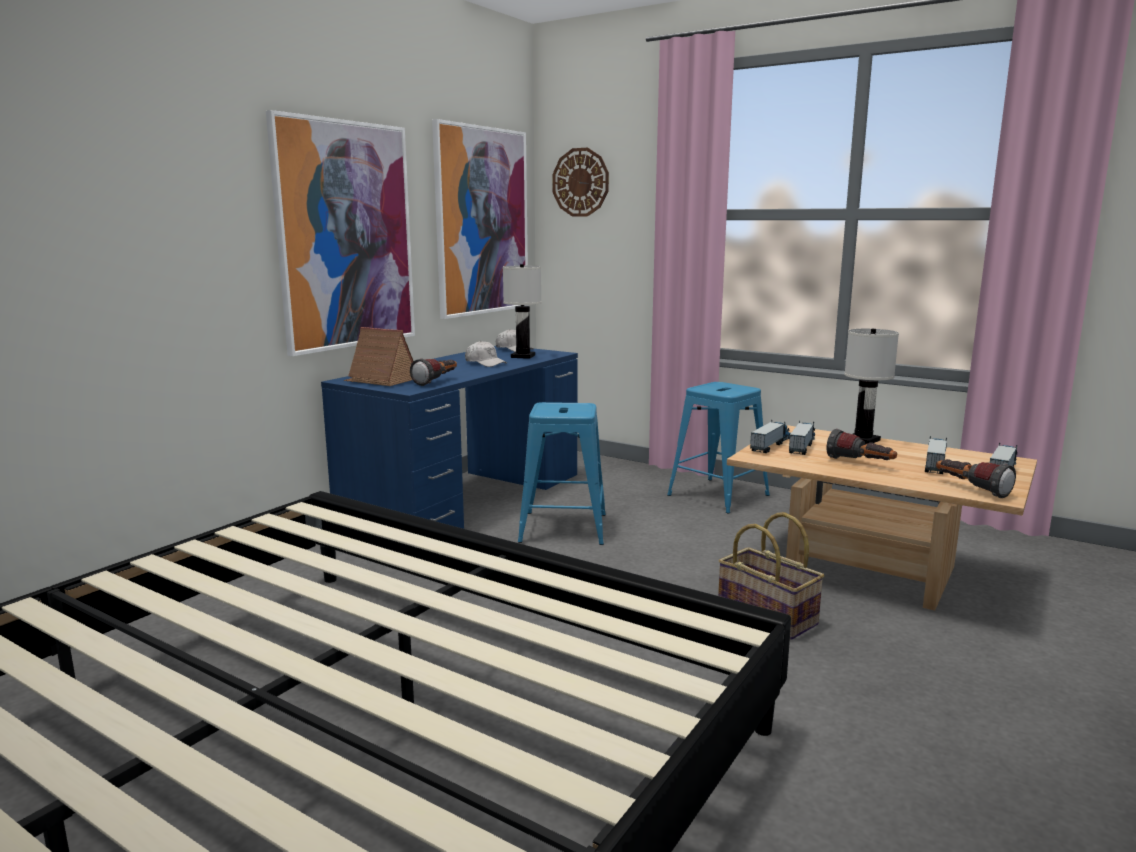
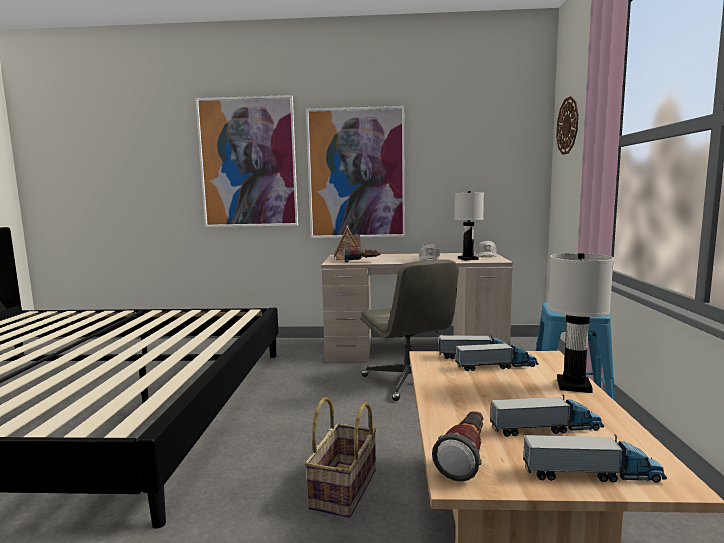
camera: 60 degrees right, 5 degrees down
(467, 498) = (414, 349): blue desk -> beige desk
(482, 221) = (483, 162): picture -> picture (248, 163)
(563, 528) = (409, 382): blue stool -> grey office chair
(860, 463) = (477, 394): flashlight -> none

